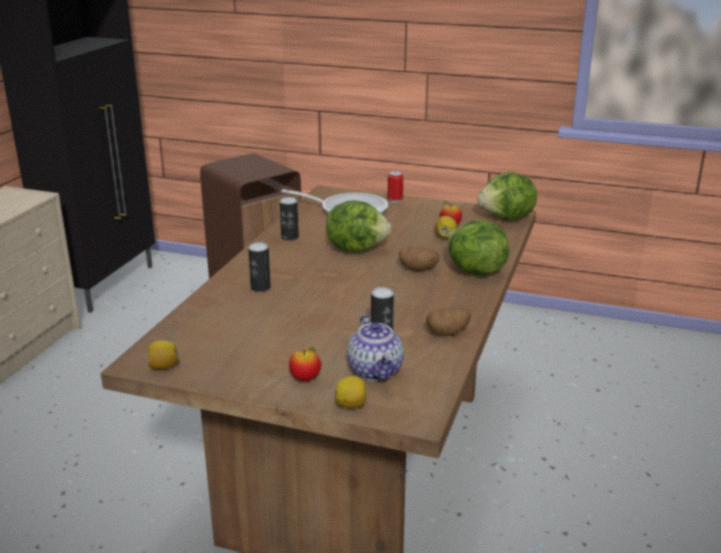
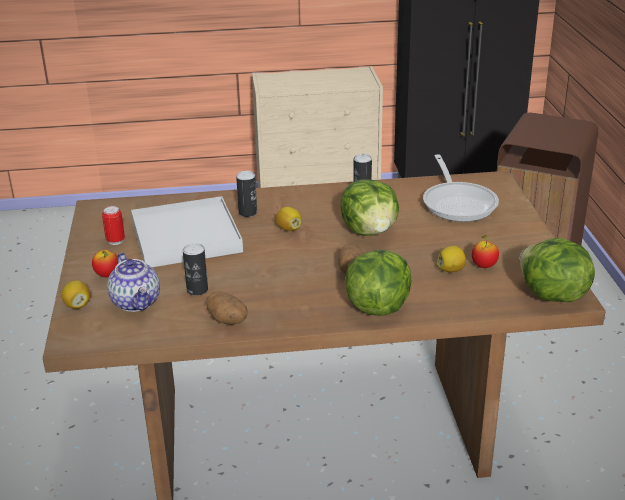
camera: 65 degrees right, 5 degrees up
(163, 367) = (95, 217): lemon -> lemon (289, 229)
(272, 324) = (186, 237): none -> white tray
(376, 371) = (137, 302): teapot -> teapot turned 75 degrees counterclockwise
(395, 200) = (519, 218): can -> can (115, 241)

